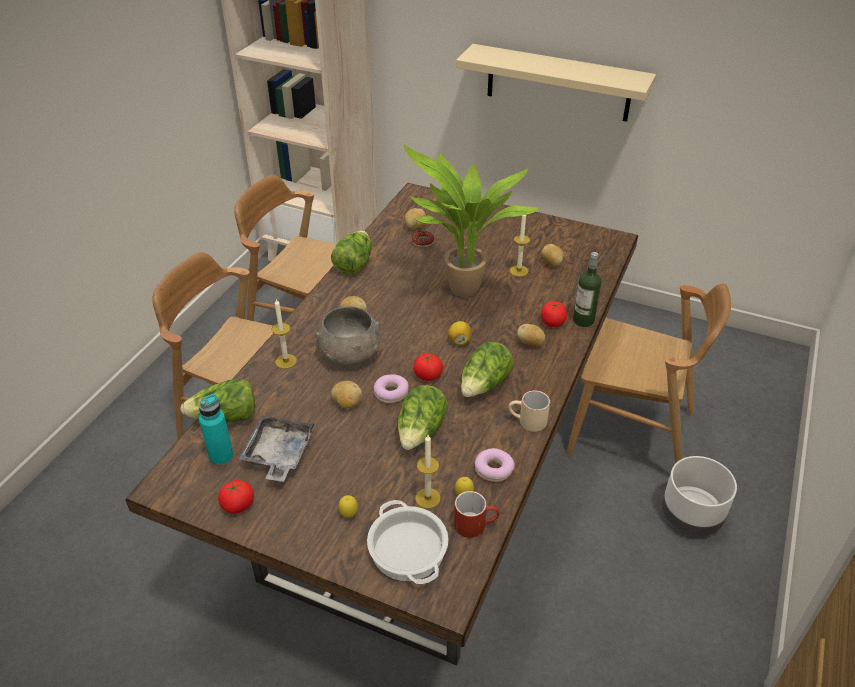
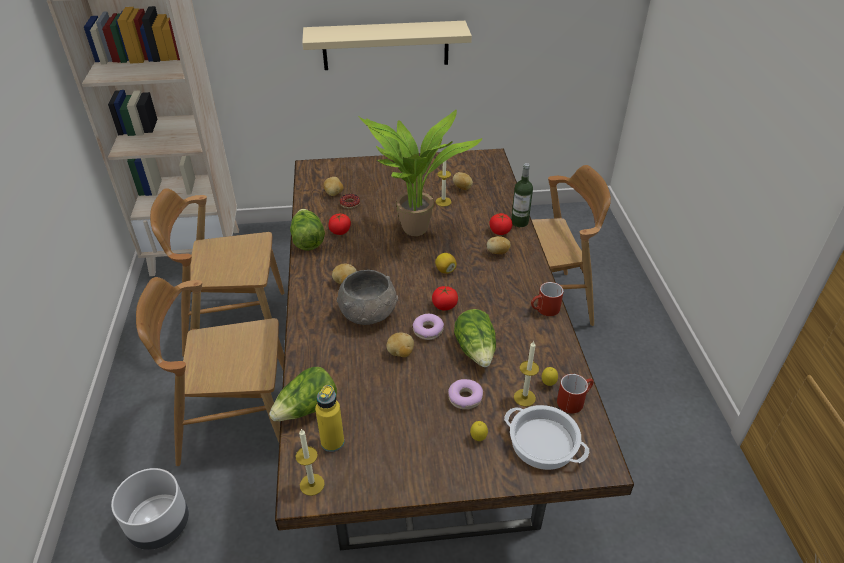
camera: 30 degrees left, 0 degrees up
(221, 456) = (332, 442): turquoise bottle -> yellow bottle
(238, 505) = (383, 475): tomato -> tomato (340, 231)
(278, 454) = (380, 418): grey tray -> none
(286, 361) = (319, 340): candle -> candle (312, 484)
(484, 385) = (492, 295): lettuce -> none
(494, 469) = (551, 355): donut -> donut (465, 398)
(527, 422) = (544, 310): beige mug -> red mug
(690, 515) = (614, 344): grey planter -> grey planter (159, 525)

